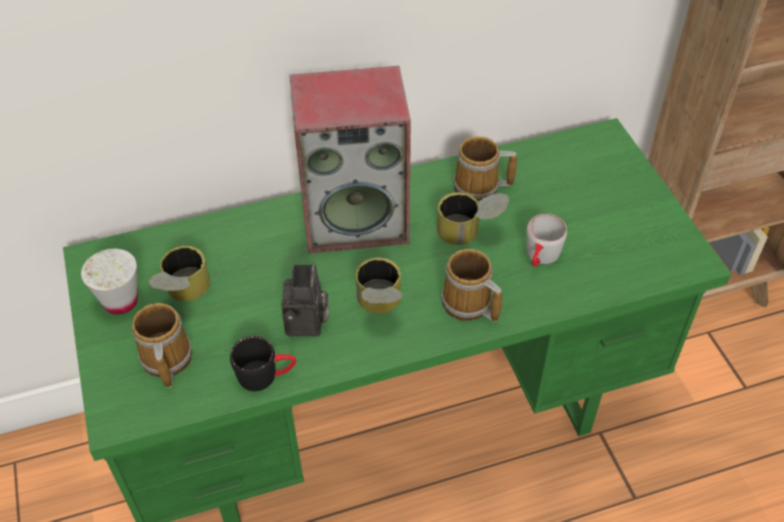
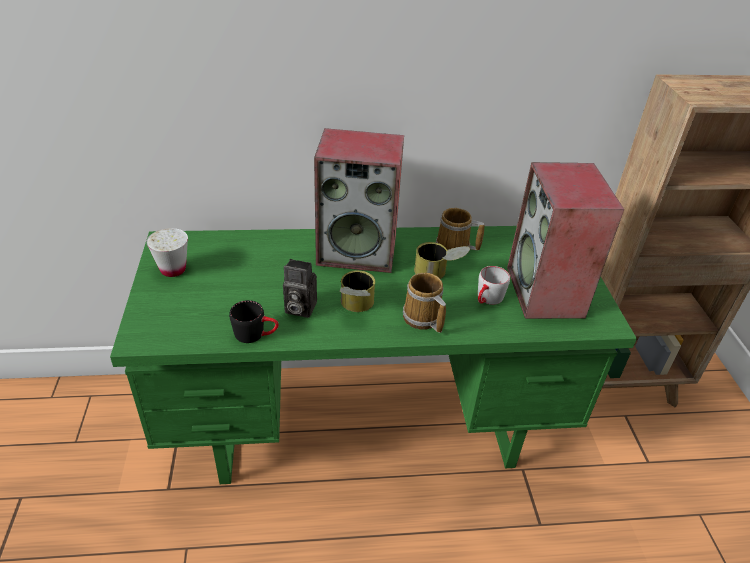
camera: 10 degrees right, 10 degrees down
(165, 360) = (188, 310): mug -> none
(183, 294) = (218, 273): can -> none
(307, 324) = (298, 308): camera -> camera turned 90 degrees clockwise
(610, 231) = (546, 292): none -> speaker

